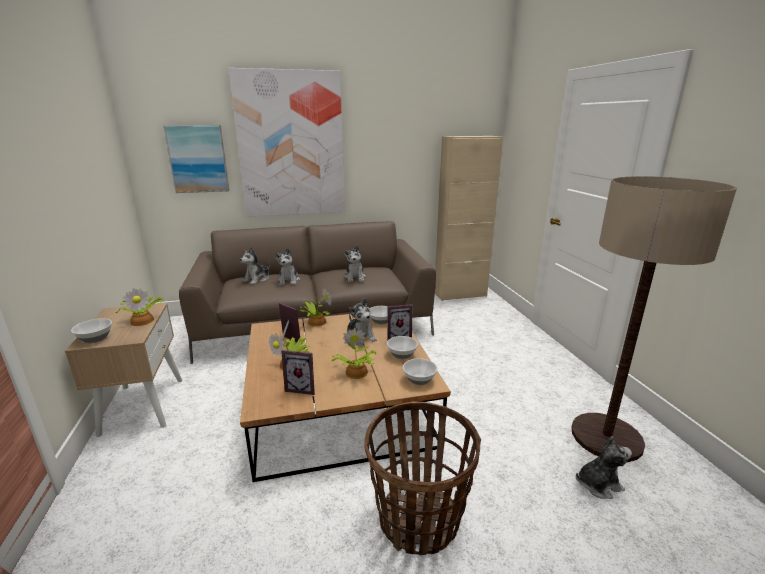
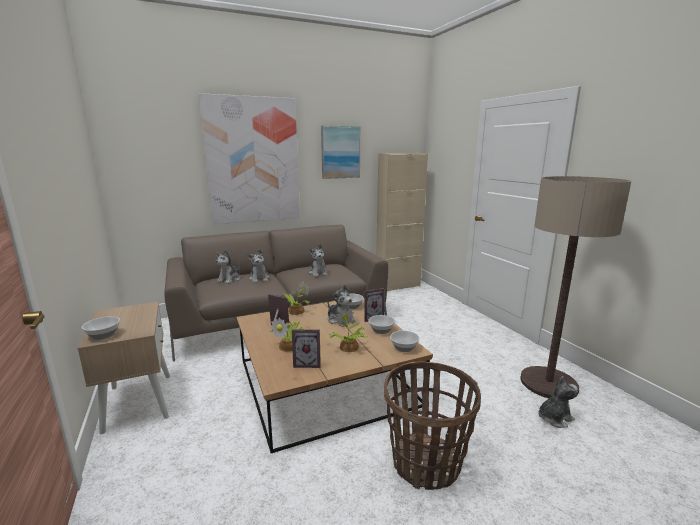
camera: 10 degrees left, 5 degrees down
(143, 320) = (143, 317): potted plant -> none
(198, 159) = (168, 173): picture -> picture (340, 152)

